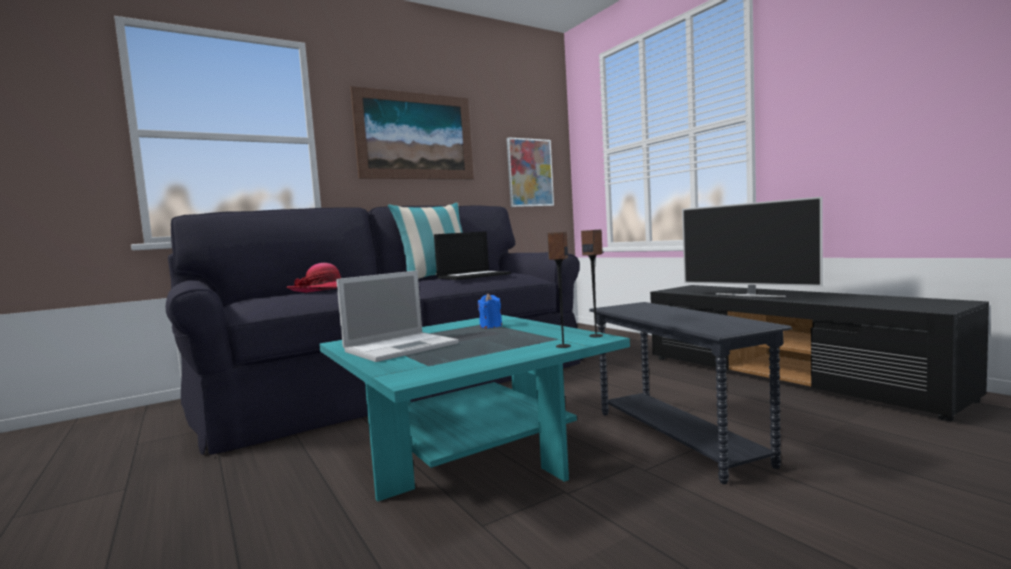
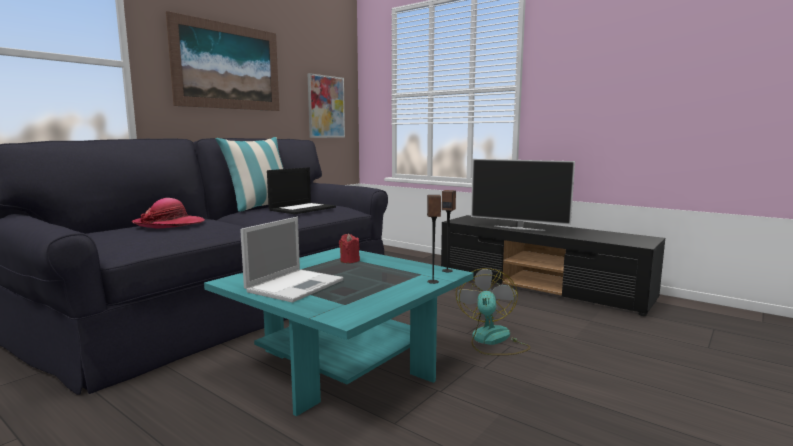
camera: 20 degrees left, 5 degrees up
(490, 326) = (349, 260): blue candle -> red candle
(677, 437) = (492, 341): grey side table -> fan

